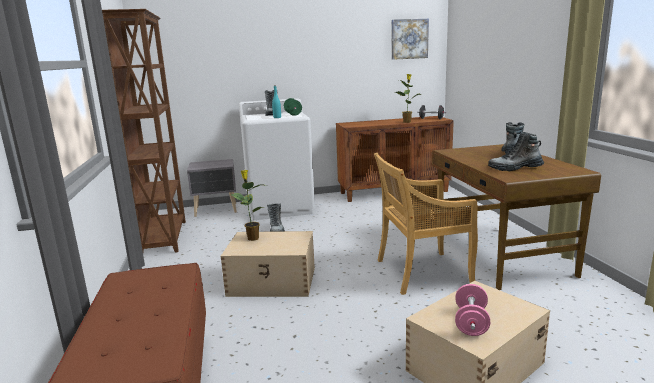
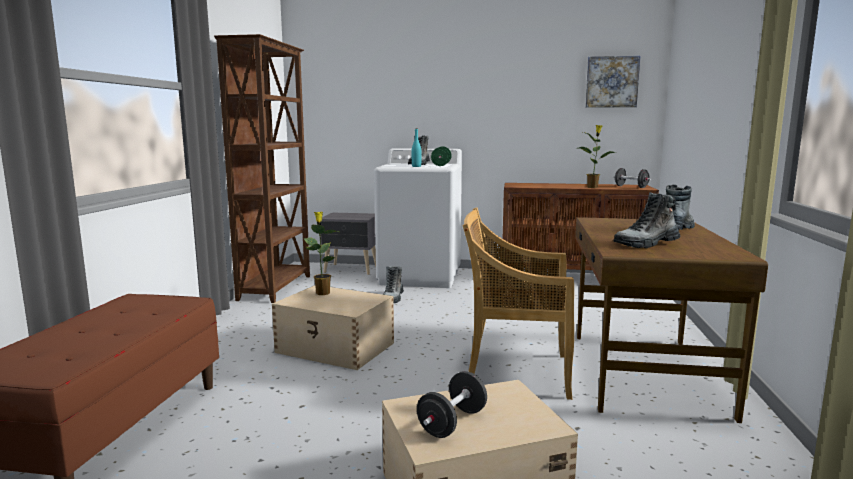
camera: 20 degrees right, 5 degrees down
(471, 323) = (452, 423): pink dumbbell -> black dumbbell
(515, 168) = (646, 244): boot -> boot turned 45 degrees counterclockwise

